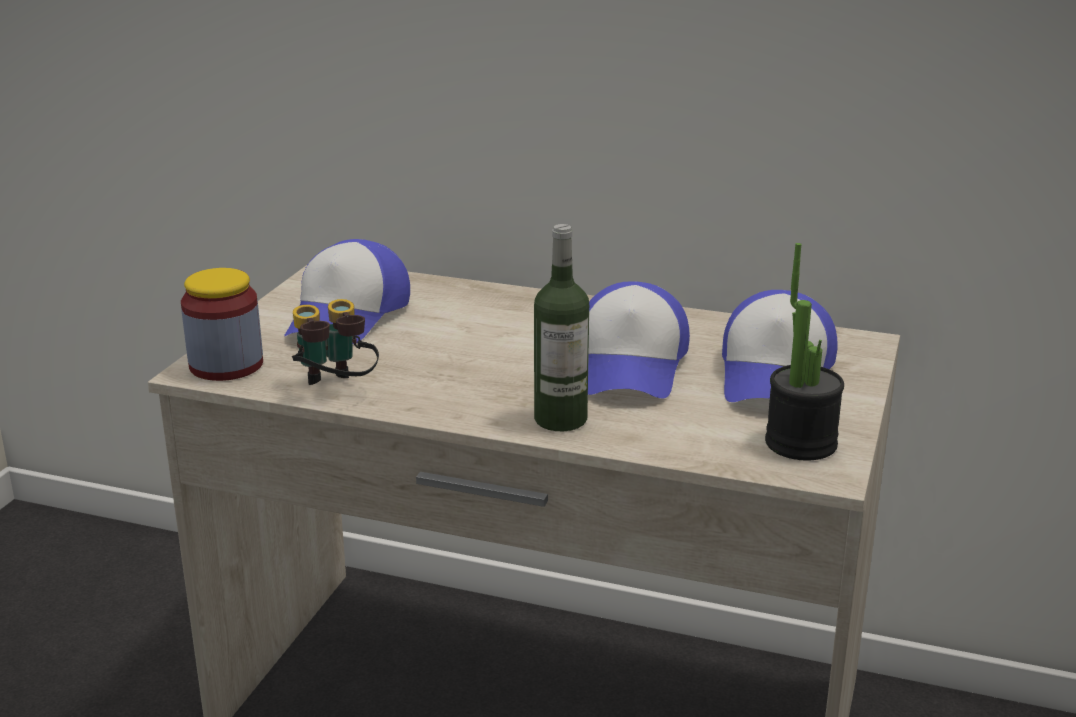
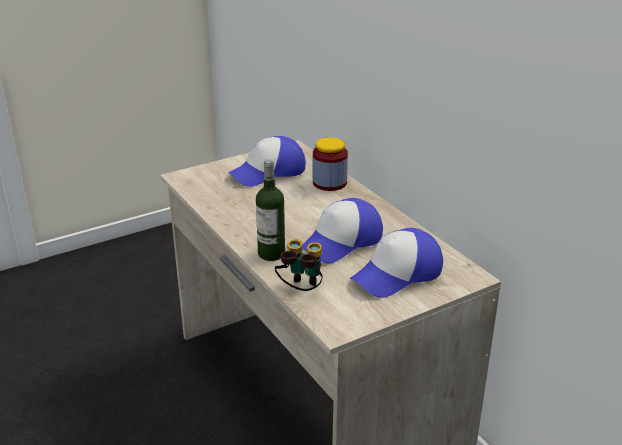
camera: 40 degrees right, 5 degrees up
(226, 365) = (193, 178): jar -> jar (329, 183)
(334, 390) = (212, 204): binoculars -> binoculars (300, 290)
(800, 443) = (349, 311): potted plant -> none

